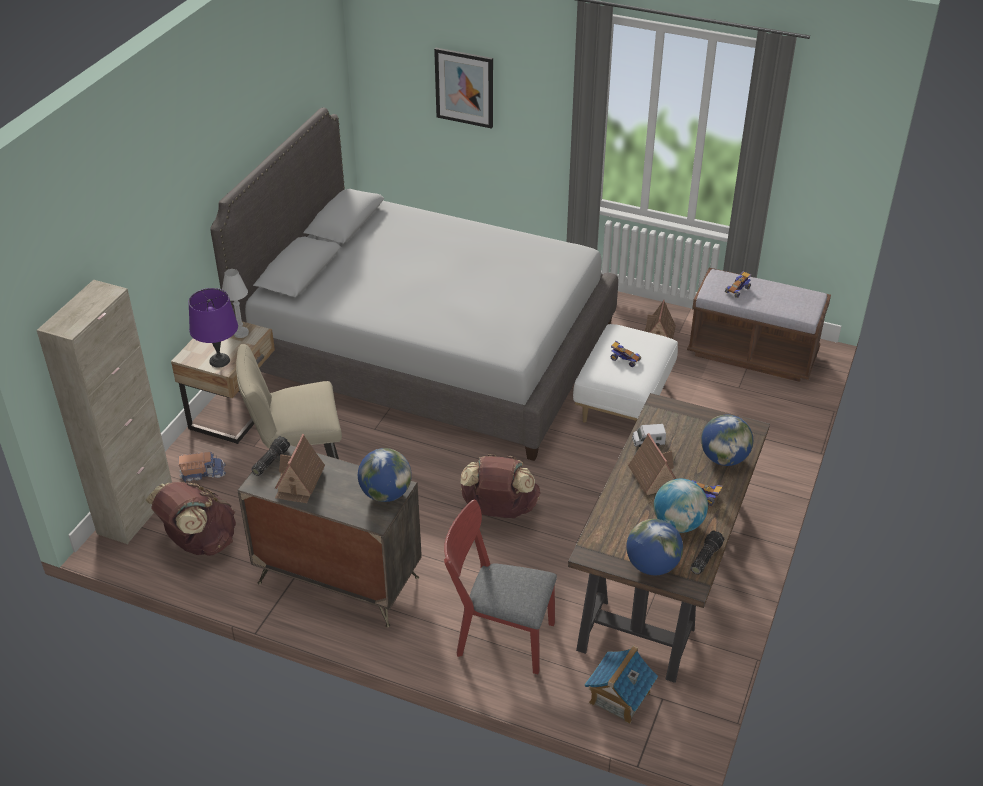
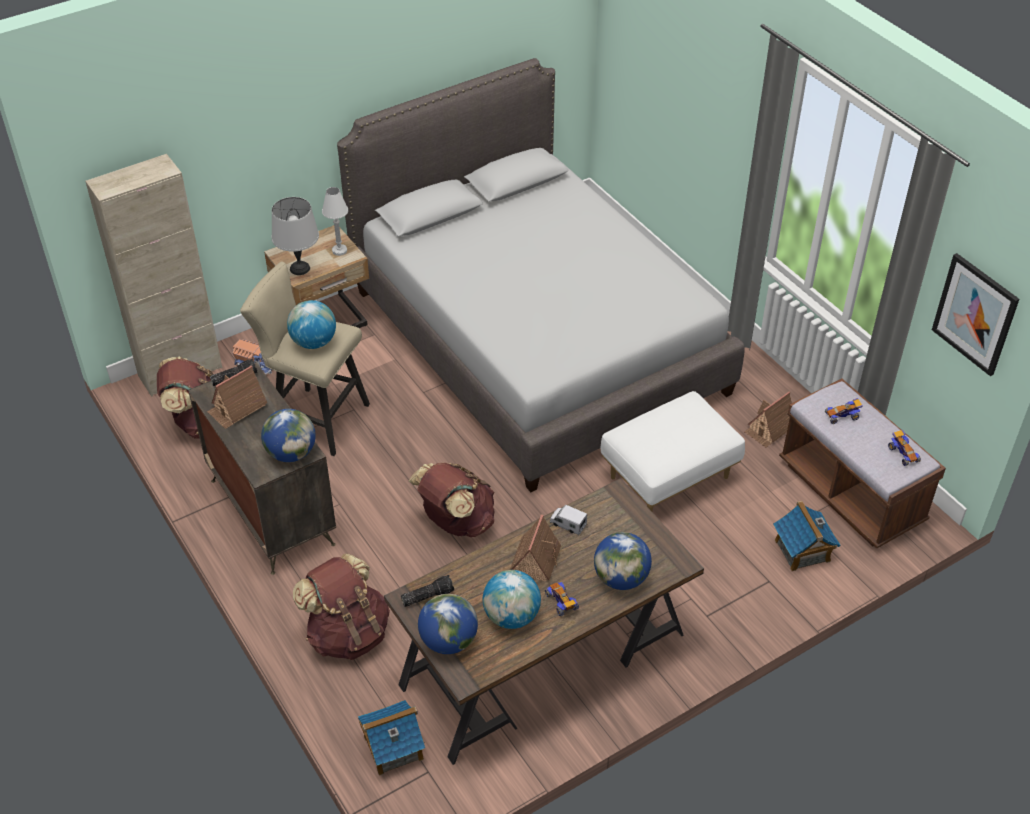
camera: 35 degrees right, 5 degrees up
(219, 360) = (300, 268): purple table lamp -> grey table lamp
(306, 406) = (313, 342): none -> globe
(464, 87) = (679, 85): picture -> picture (975, 314)
(498, 636) = (348, 633): red chair -> brown backpack
(624, 359) = (666, 434): toy car -> toy car (903, 454)
(705, 557) = (502, 661): flashlight -> flashlight (427, 595)
(760, 406) = (802, 551): none -> toy house

